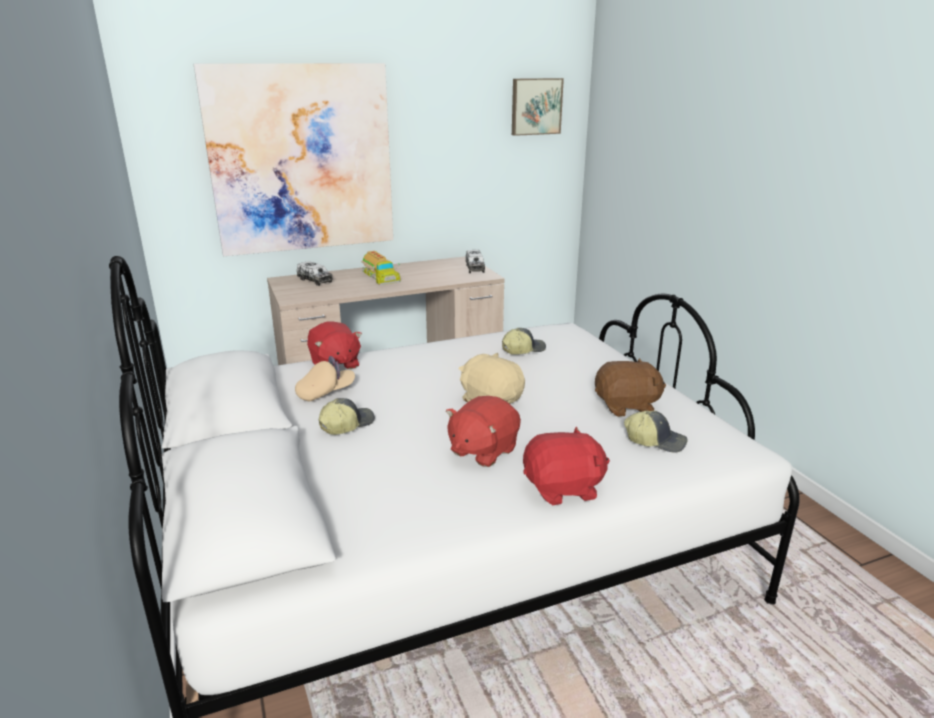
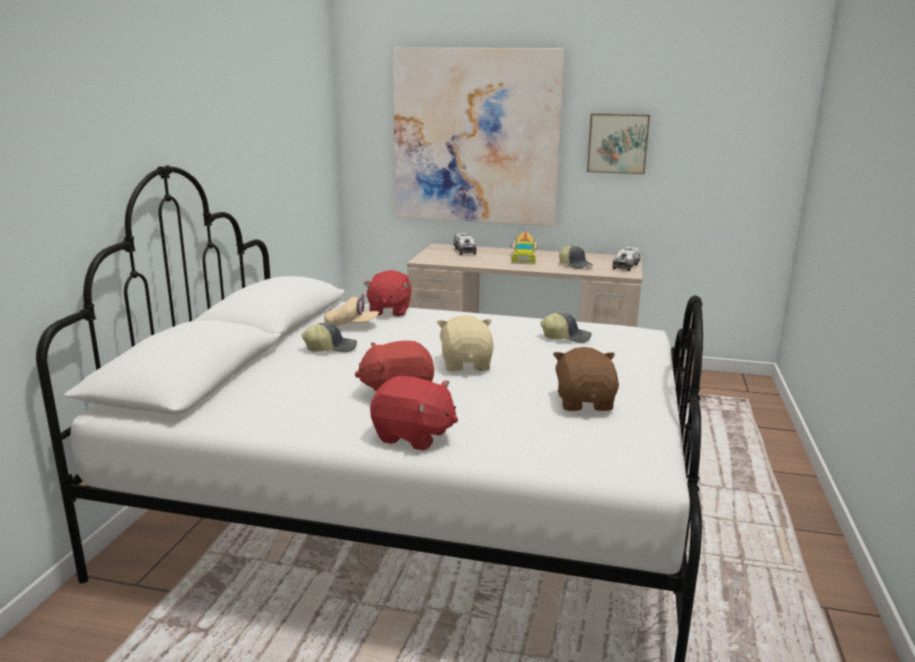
camera: 35 degrees right, 5 degrees down
(535, 106) = (742, 98): picture -> picture (617, 143)
(626, 407) = (585, 402): brown plush toy -> brown plush toy turned 120 degrees counterclockwise
(655, 441) = (562, 433): cap -> cap (575, 265)

